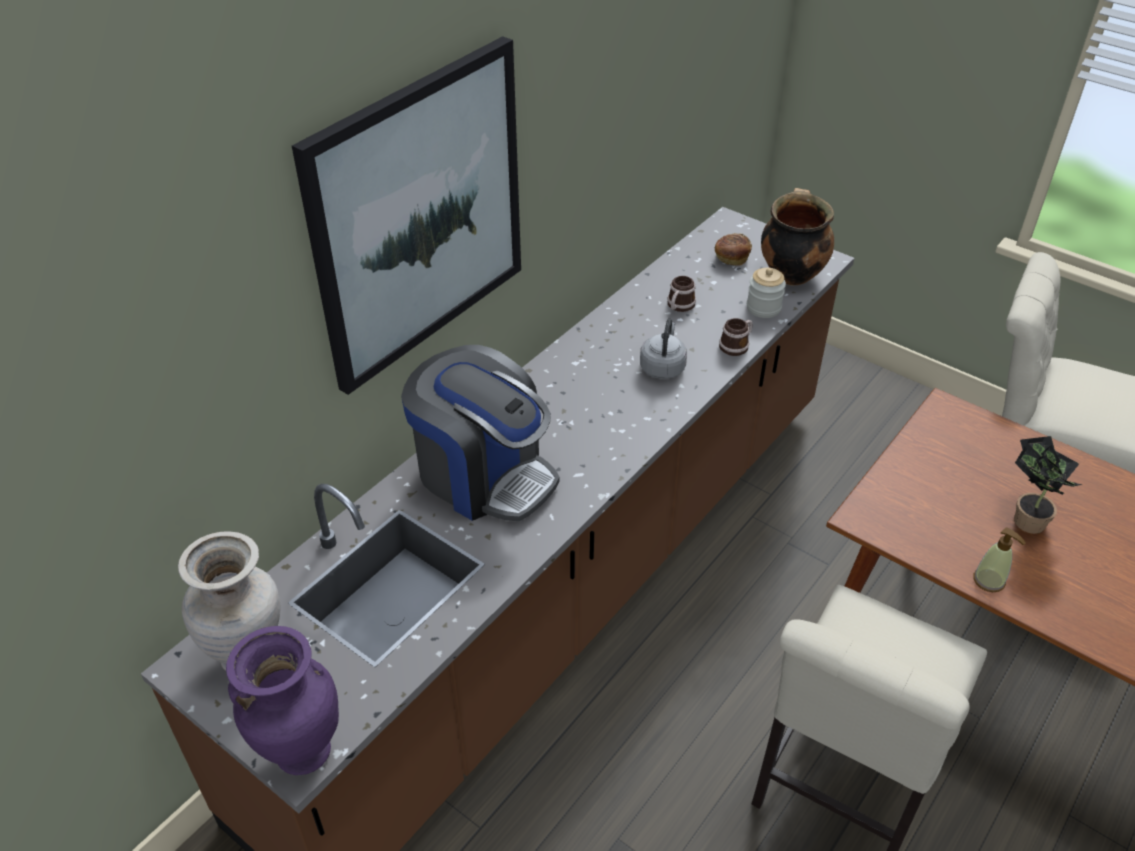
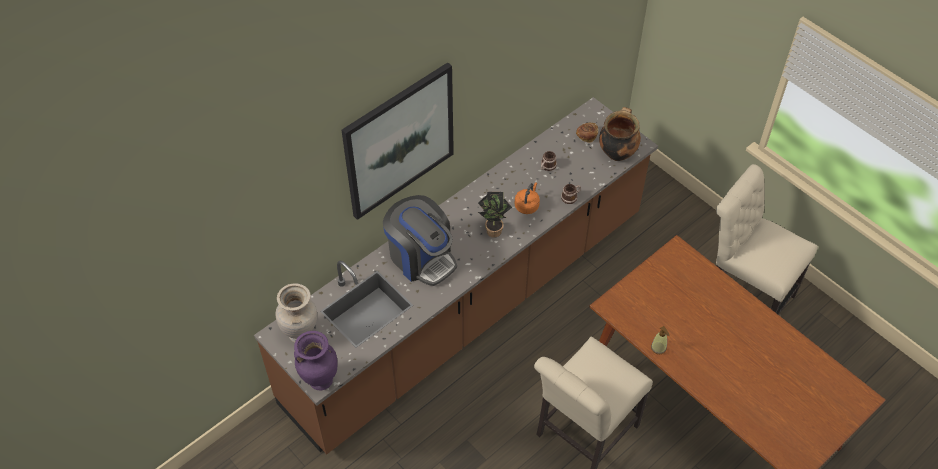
camera: 10 degrees right, 10 degrees up
(662, 367) = (527, 205): grey kettle -> orange kettle
(763, 308) = (593, 174): jar -> none
(1026, 518) = (691, 318): potted plant -> potted plant (493, 229)

